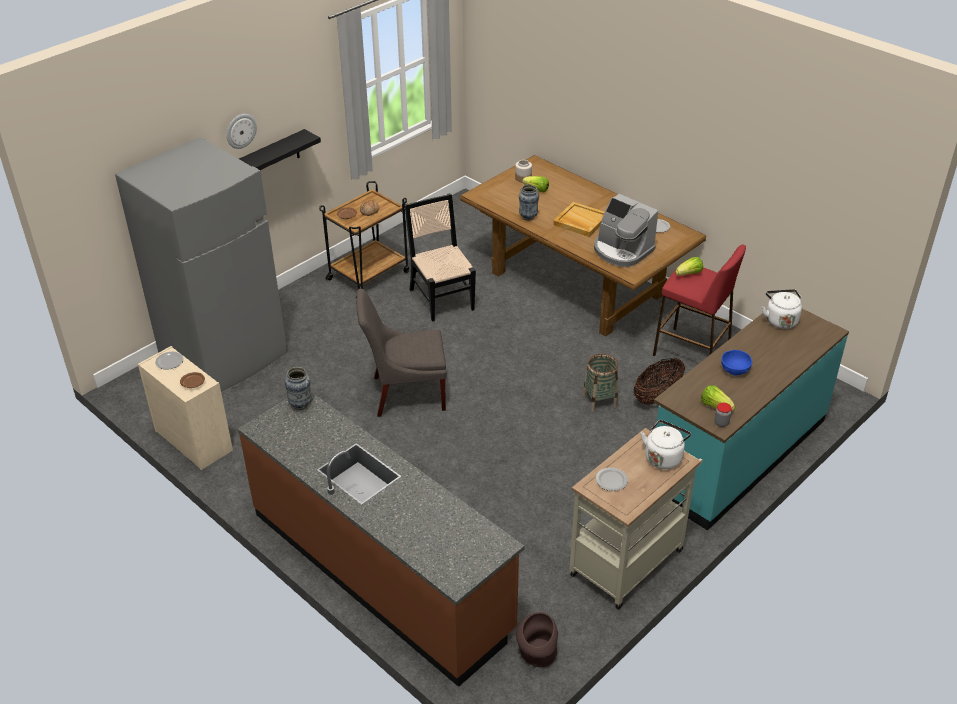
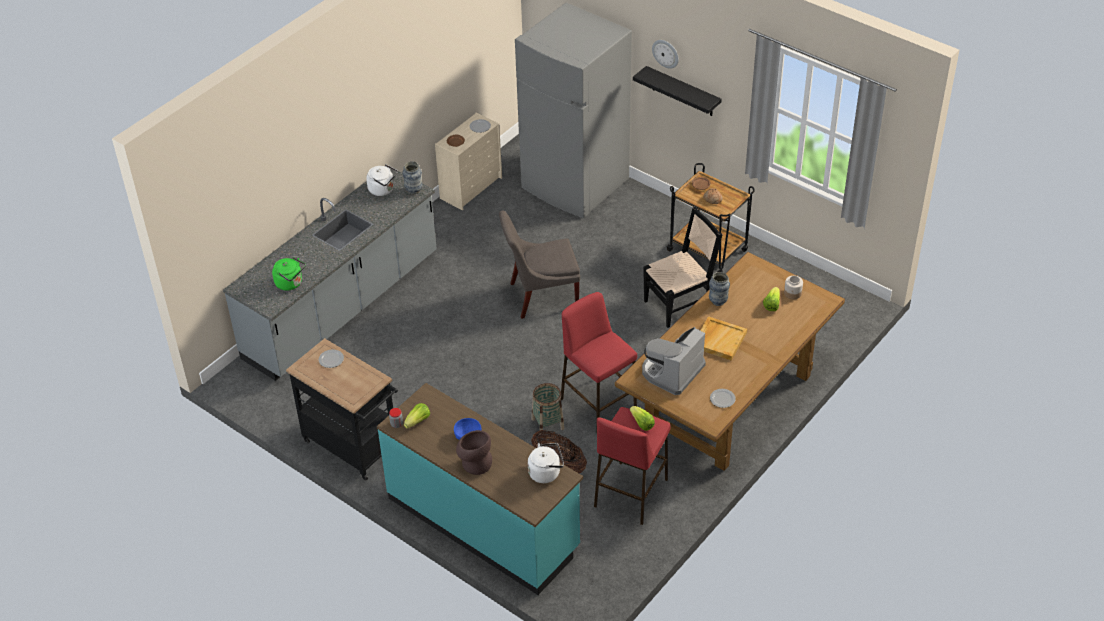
camera: 85 degrees right, 5 degrees up
(381, 571) = (343, 307): brown counter -> grey counter
(405, 393) = (540, 296): grey chair -> grey chair turned 90 degrees counterclockwise
(457, 525) = (290, 283): none -> green kettle
(536, 655) = (264, 397): brown vase -> brown vase (475, 463)
(574, 364) = (598, 404): none -> red stool
(629, 561) = (353, 447): beige cart -> black cart
(664, 457) = (357, 389): white kettle -> white kettle (383, 190)

